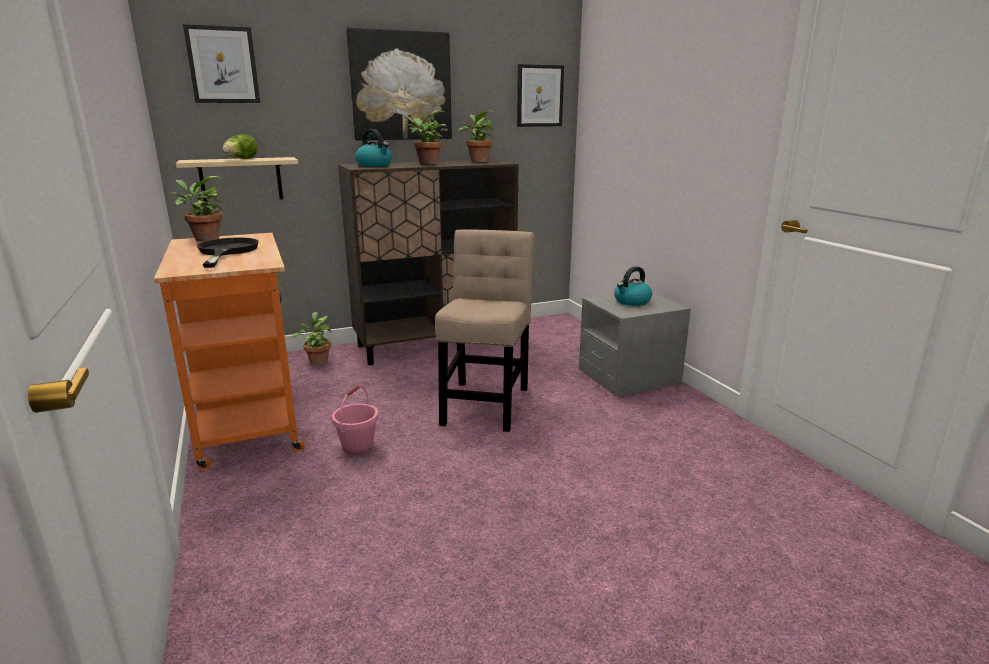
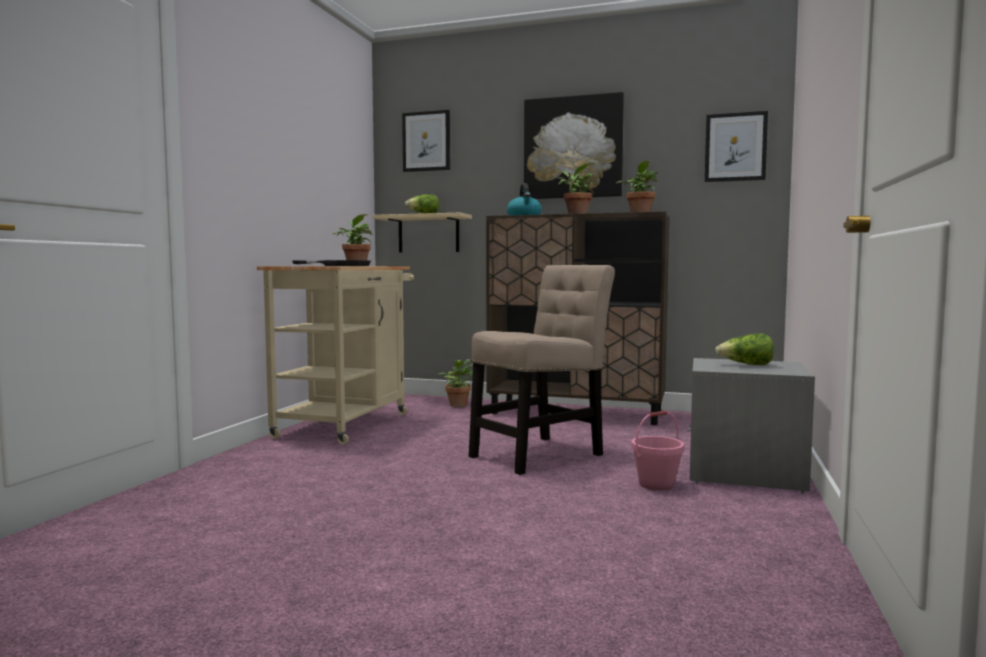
camera: 40 degrees right, 15 degrees down
(248, 420) = (347, 423): orange cart -> beige cart
(357, 447) = (383, 452): pink bucket -> pink bucket (656, 484)
(631, 301) = (746, 365): kettle -> lettuce

